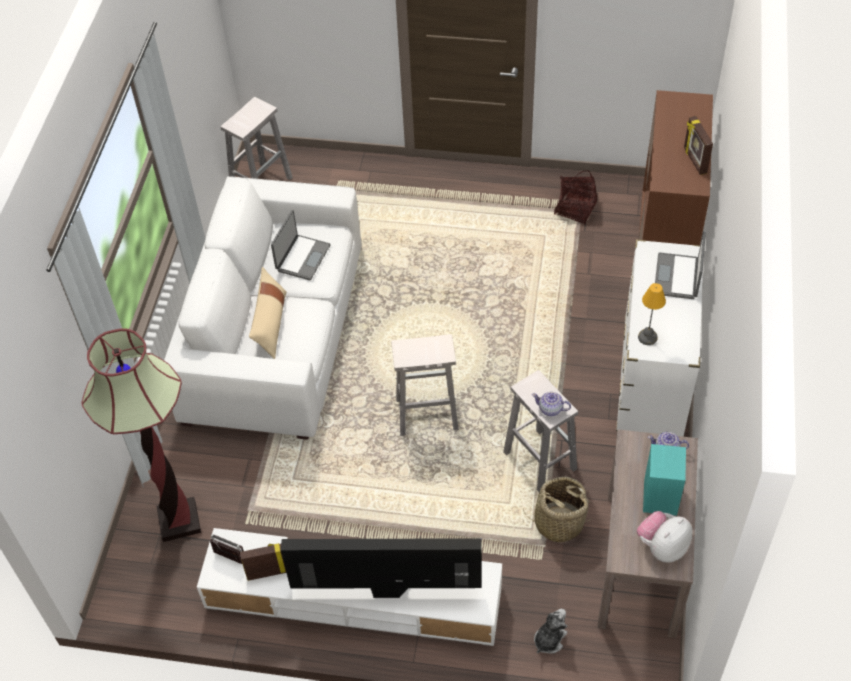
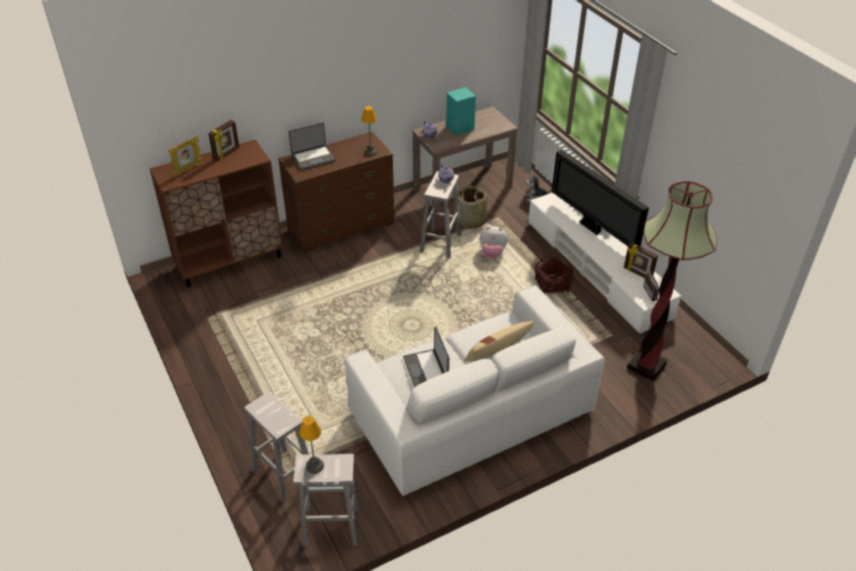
camera: 130 degrees left, 10 degrees down
(254, 113) = (315, 466): none -> table lamp
(302, 258) = (426, 369): laptop -> laptop turned 90 degrees counterclockwise
(425, 414) = (457, 301): white stool -> white stool (284, 475)
(575, 209) = (216, 318): basket -> basket (552, 286)
(652, 379) = (341, 227): white dresser -> brown dresser
(662, 547) = (485, 118): plush toy -> plush toy (492, 253)
(684, 121) = (188, 170): none -> picture frame

